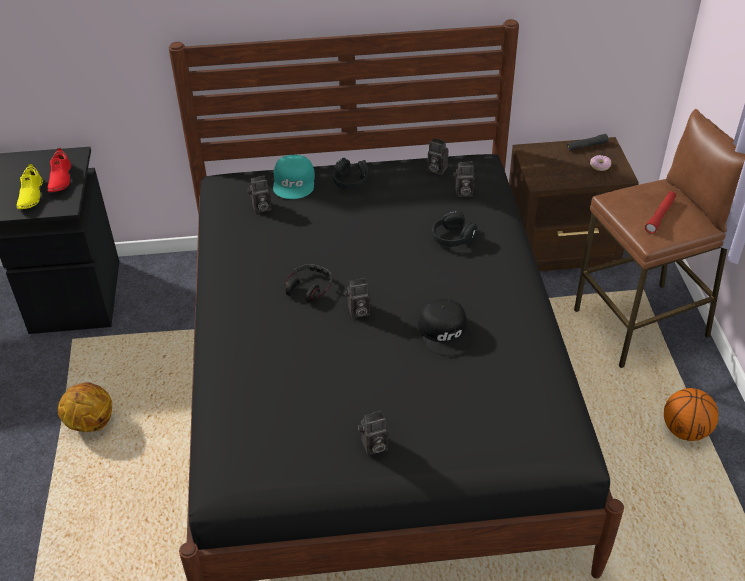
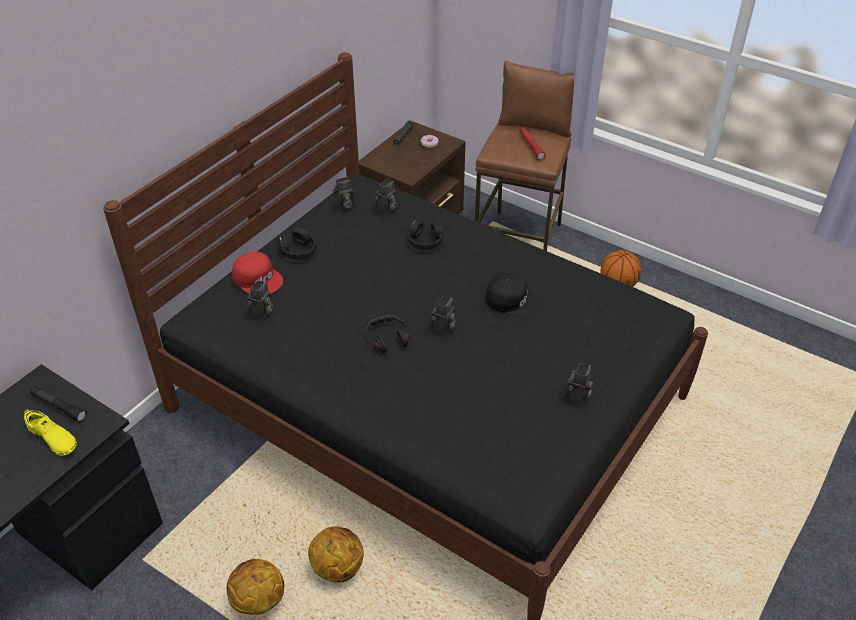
camera: 50 degrees left, 0 degrees up
(60, 179) = (59, 407): red shoe -> black flashlight
(157, 447) = (337, 567): none -> basketball
(295, 182) = (258, 278): turquoise cap -> red cap

